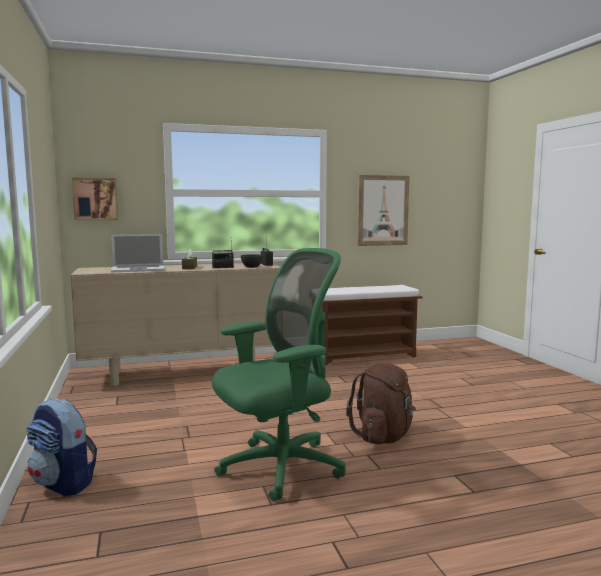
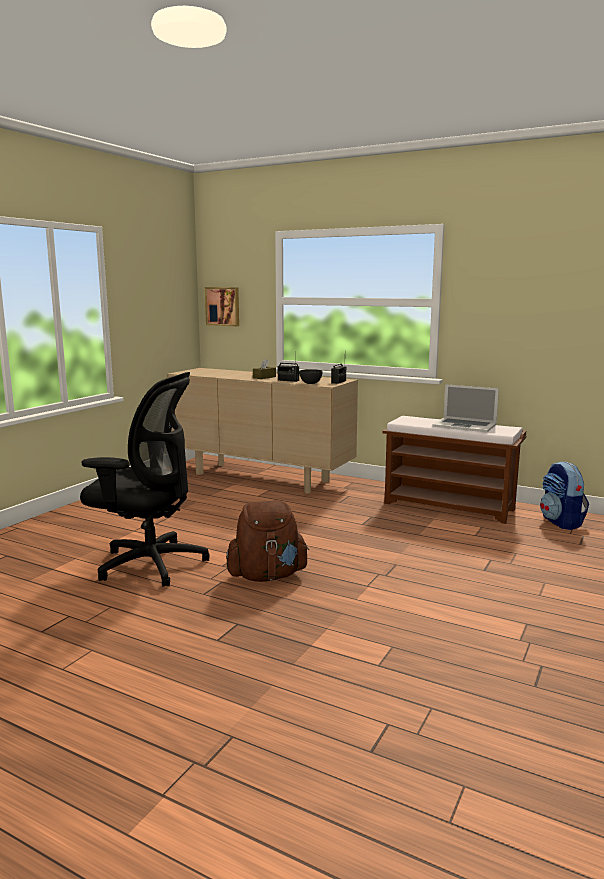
camera: 45 degrees right, 5 degrees up
(63, 484) = (46, 525): backpack -> backpack (561, 522)
(138, 269) = (225, 374): laptop -> laptop (464, 425)
(276, 470) = (145, 565): green office chair -> black office chair
(383, 210) = (517, 326): picture -> none

